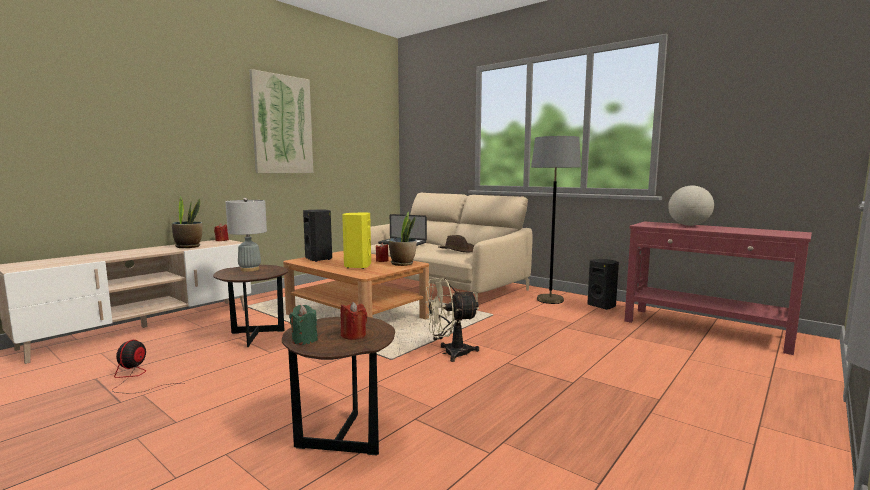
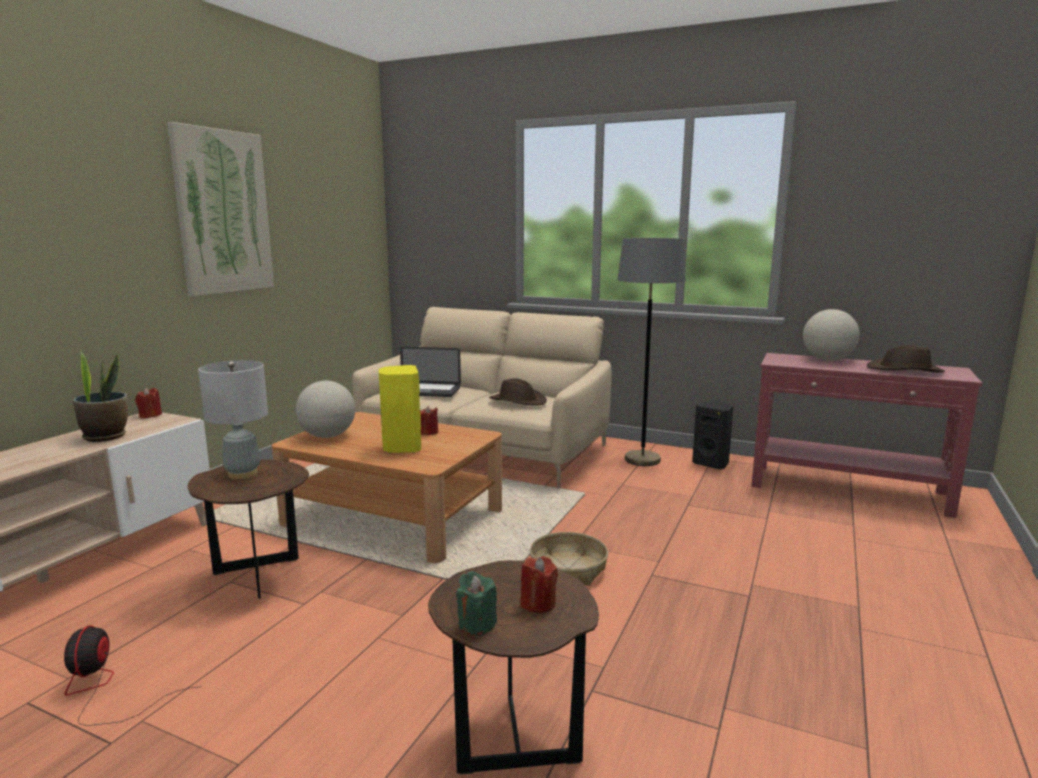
camera: 15 degrees left, 5 degrees up
(319, 259) = (328, 436): black speaker -> globe
(403, 264) = (464, 436): potted plant -> none
(450, 353) = (568, 569): beige fan -> basket
(748, 231) = (905, 370): none -> brown hat

